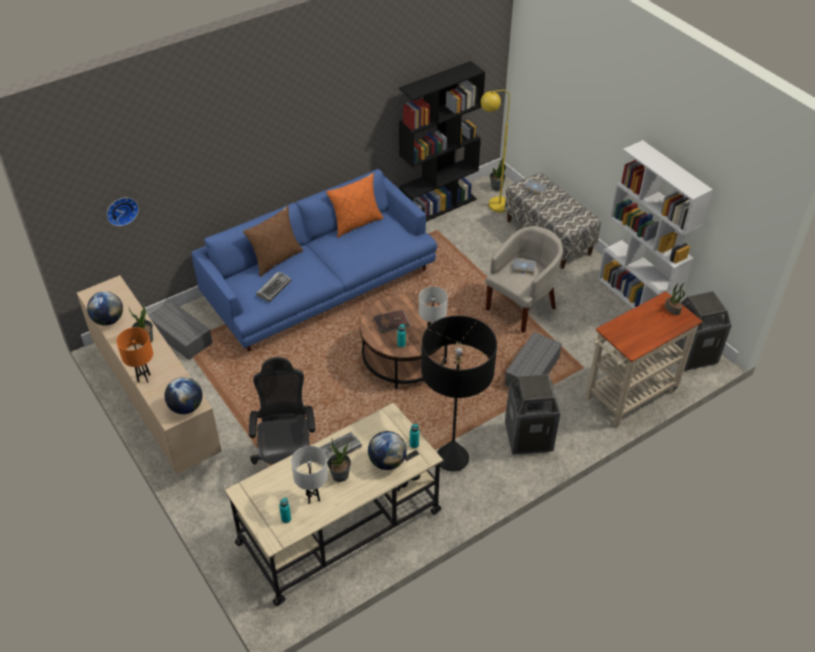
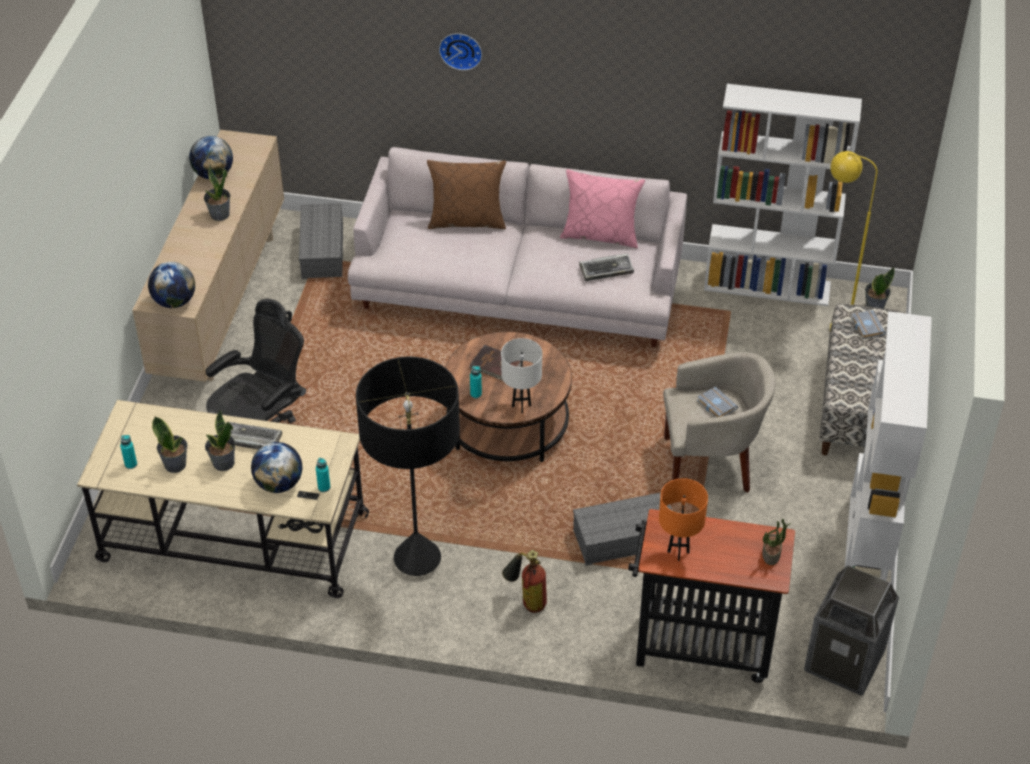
camera: 45 degrees right, 0 degrees up
(121, 210) = (300, 60): wall clock -> wall clock (461, 49)
(144, 378) = (174, 250): orange table lamp -> orange table lamp (678, 552)
(274, 288) = (425, 249): keyboard -> keyboard (607, 270)
(313, 498) = (175, 464): white table lamp -> potted plant
(319, 285) = (520, 288): blue sofa -> white sofa
(356, 223) = (600, 235): orange pillow -> pink pillow
(438, 207) = (768, 286): black bookcase -> white bookcase
(529, 437) = (526, 600): trash can -> fire extinguisher
(630, 395) = (701, 646): beige cart -> black cart

